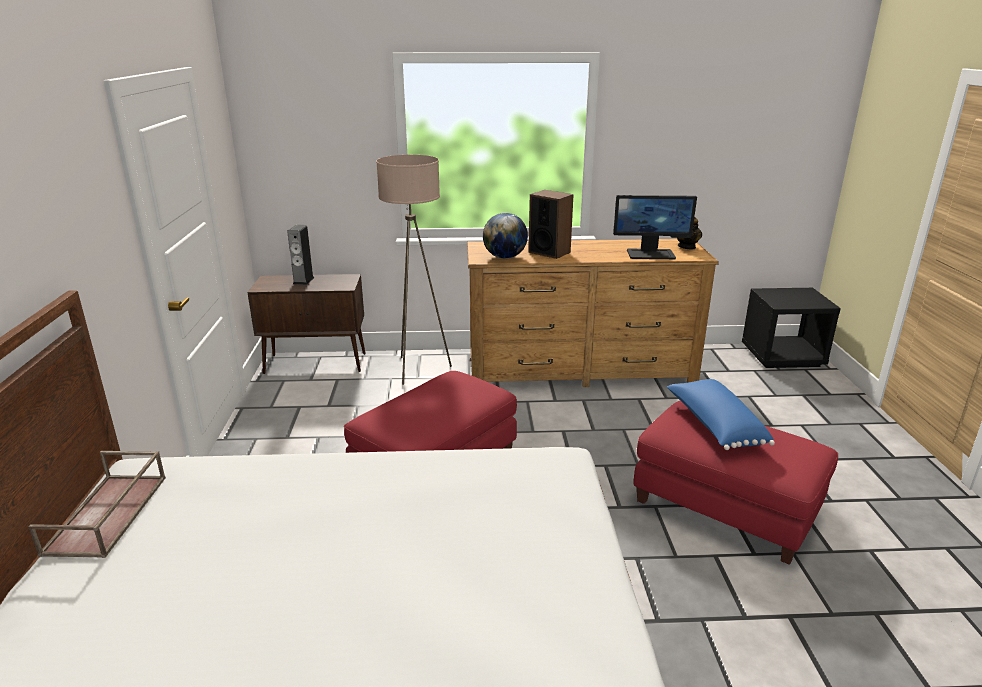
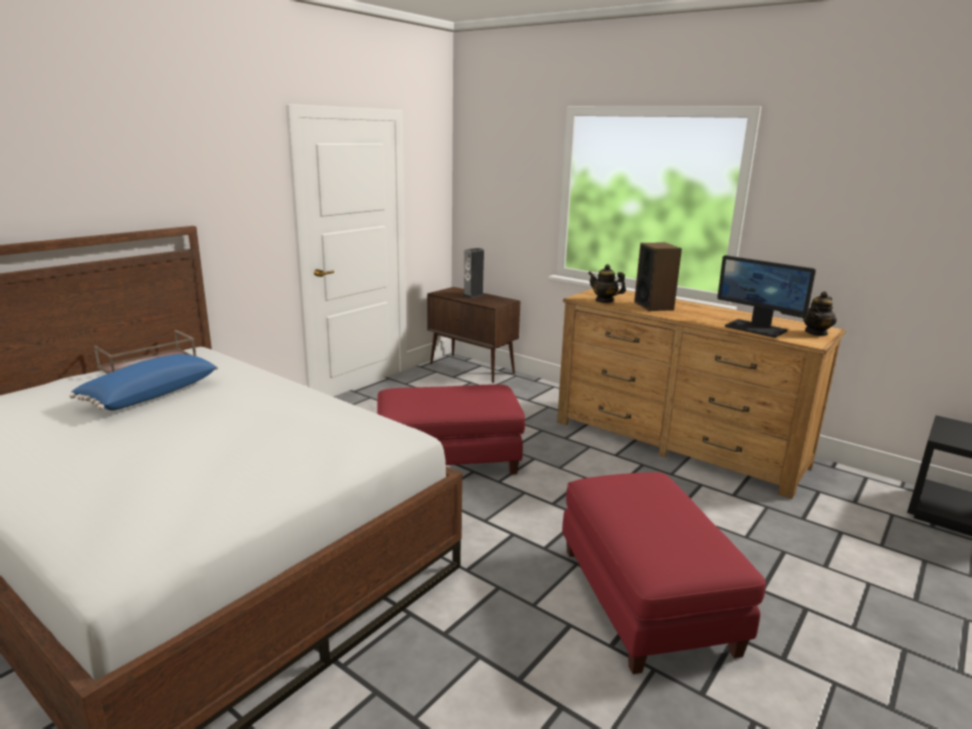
camera: 40 degrees right, 5 degrees down
(418, 369) = (537, 395): beige floor lamp -> none
(505, 257) = (604, 300): globe -> teapot
(714, 426) = (651, 499): blue pillow -> blue pillow (150, 395)

